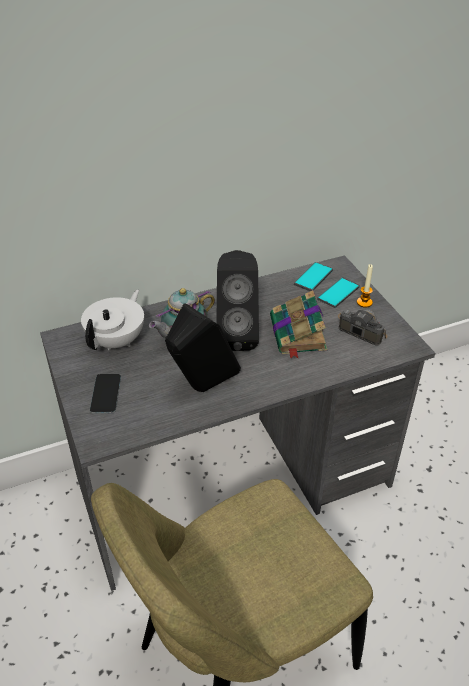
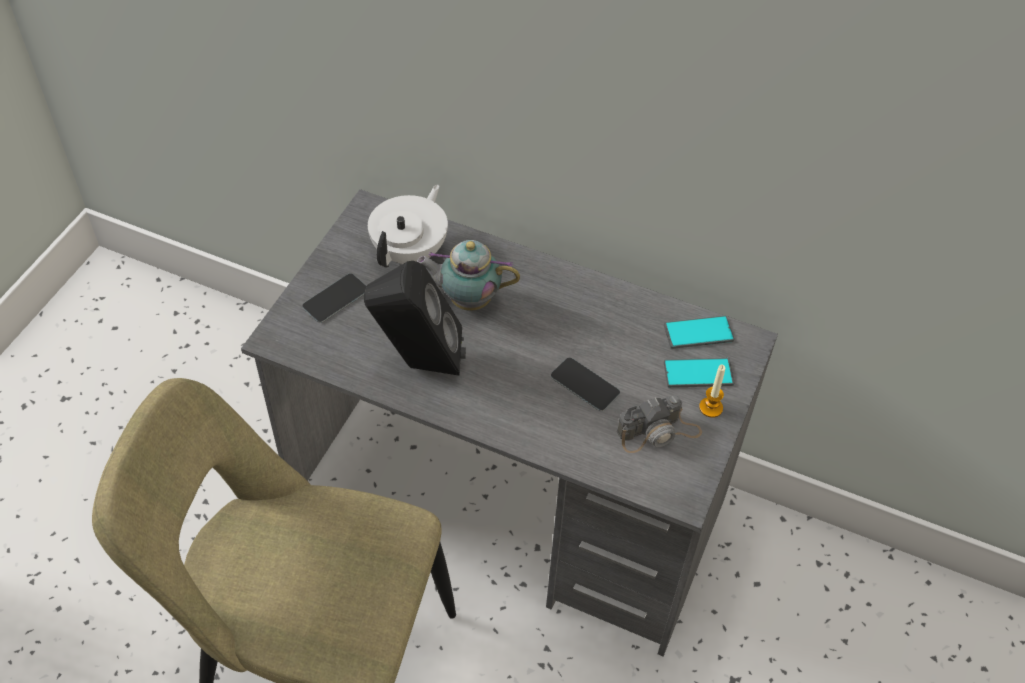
camera: 45 degrees right, 10 degrees up
(117, 341) = (411, 251): white teapot -> white teapot turned 45 degrees counterclockwise
(237, 335) = (525, 335): black speaker -> none
(298, 334) = (585, 385): book -> phone
(359, 329) = (658, 432): camera -> camera turned 75 degrees clockwise

